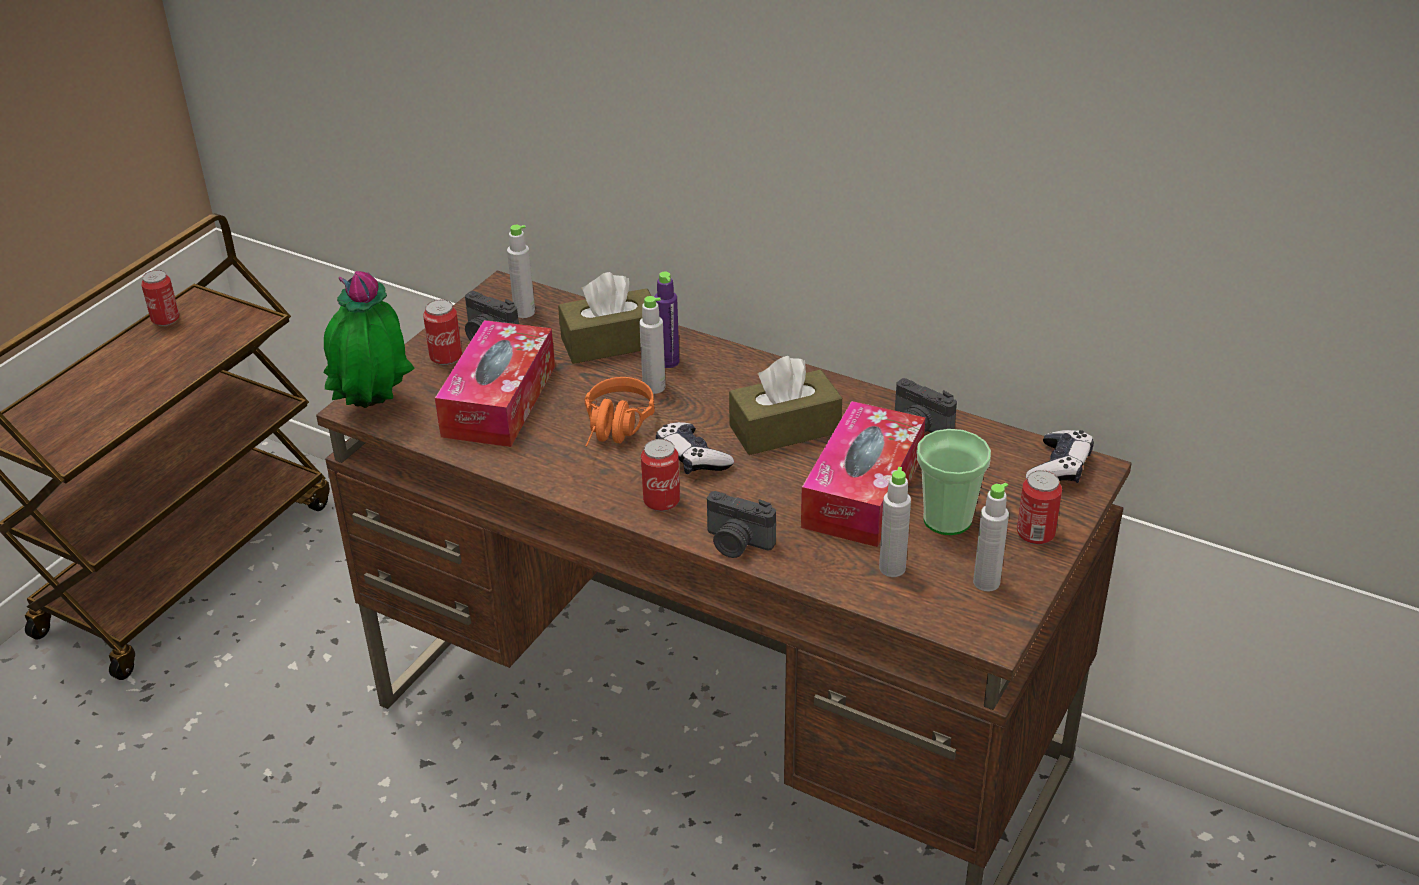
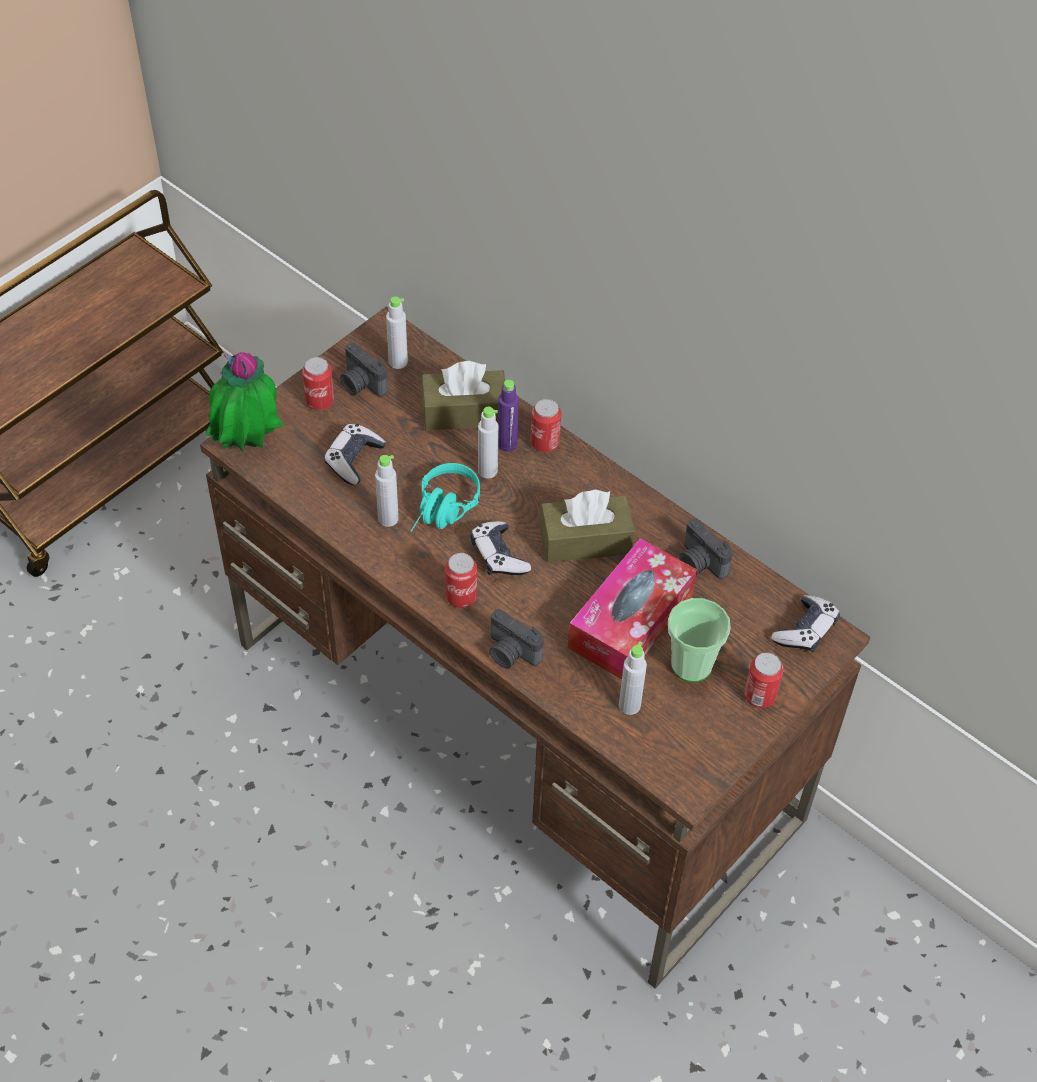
camera: 10 degrees right, 15 degrees up
(166, 320) = (104, 271): can -> can (545, 443)
(499, 401) = (354, 460): tissue box -> game controller
(616, 430) = (443, 512): orange headphones -> turquoise headphones
(986, 582) = (702, 736): grey bottle -> grey bottle (388, 518)

